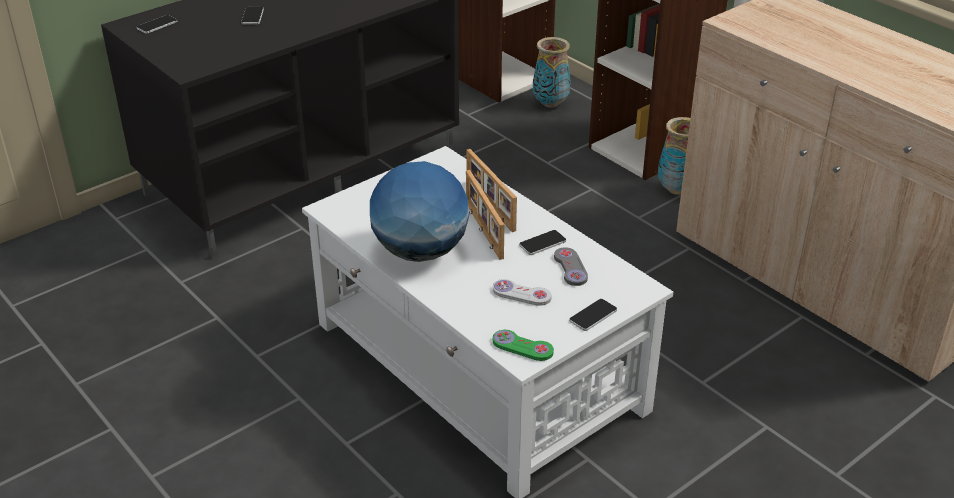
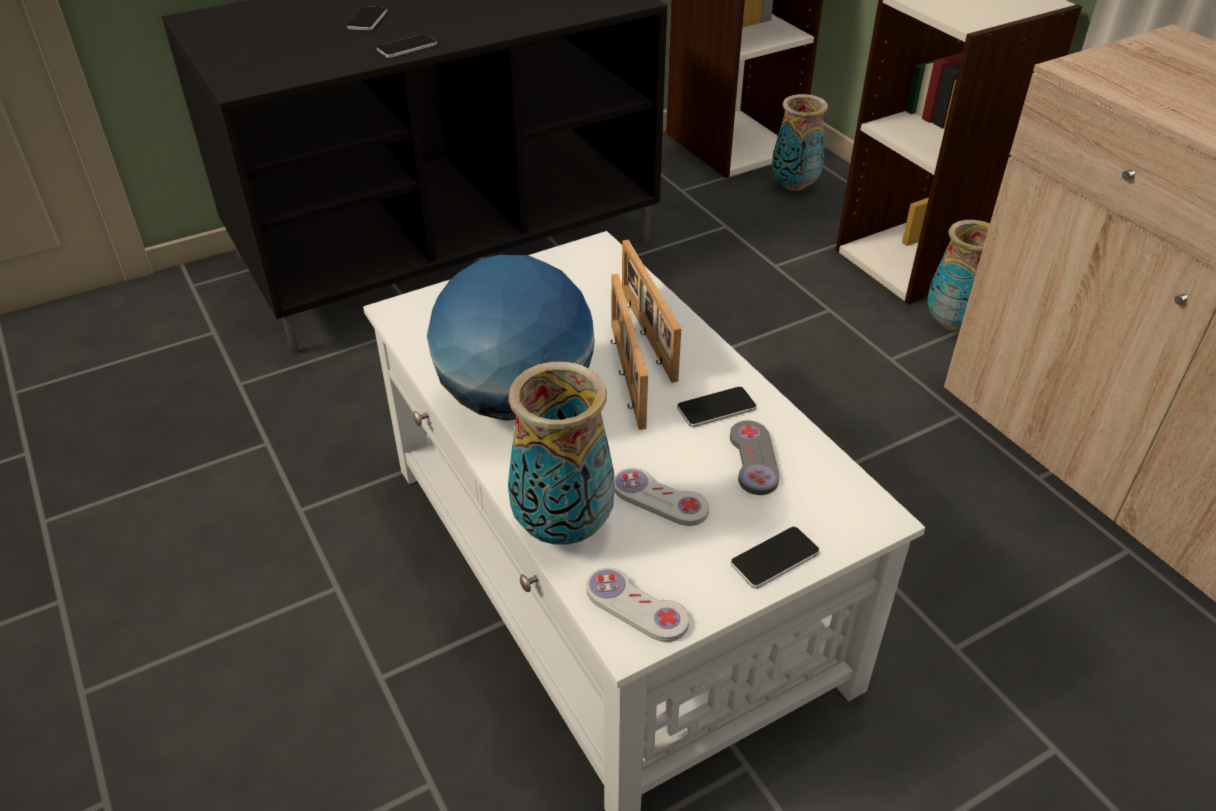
camera: 10 degrees right, 5 degrees up
(157, 25) = (233, 22): phone -> phone (407, 47)
(471, 314) = (564, 527): none -> vase
(522, 347) = (636, 606): green game controller -> white game controller

